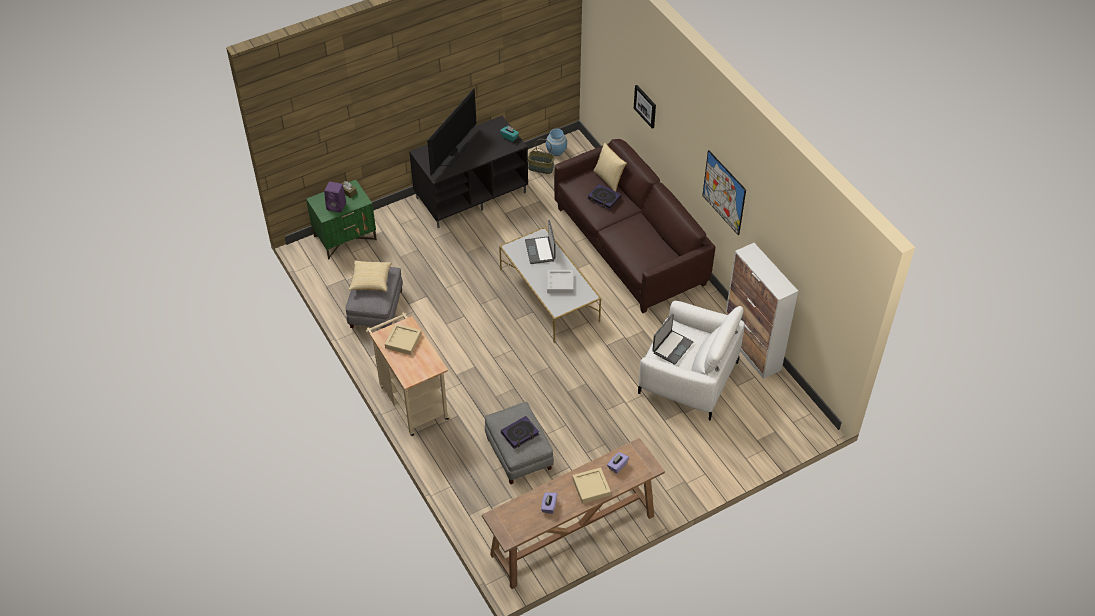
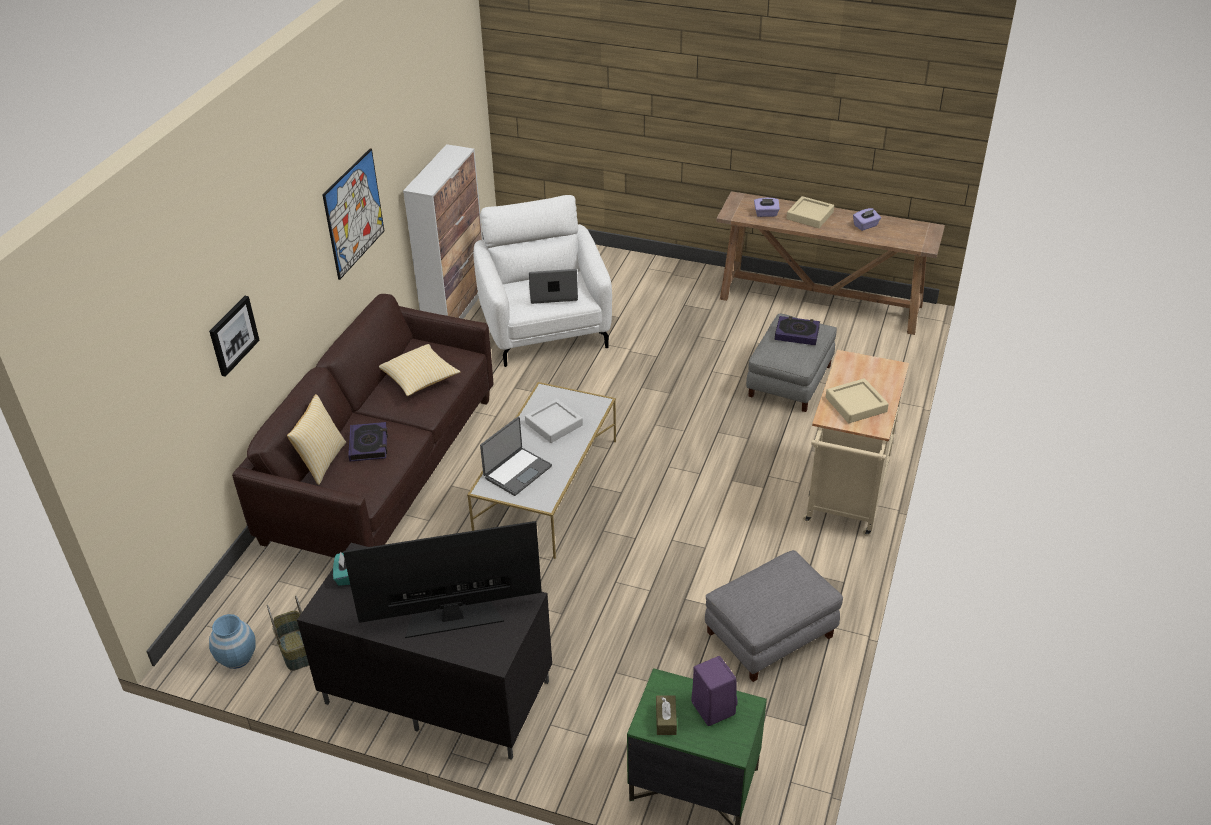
camera: 130 degrees left, 10 degrees down
(371, 281) = (771, 596): pillow -> pillow (420, 379)

